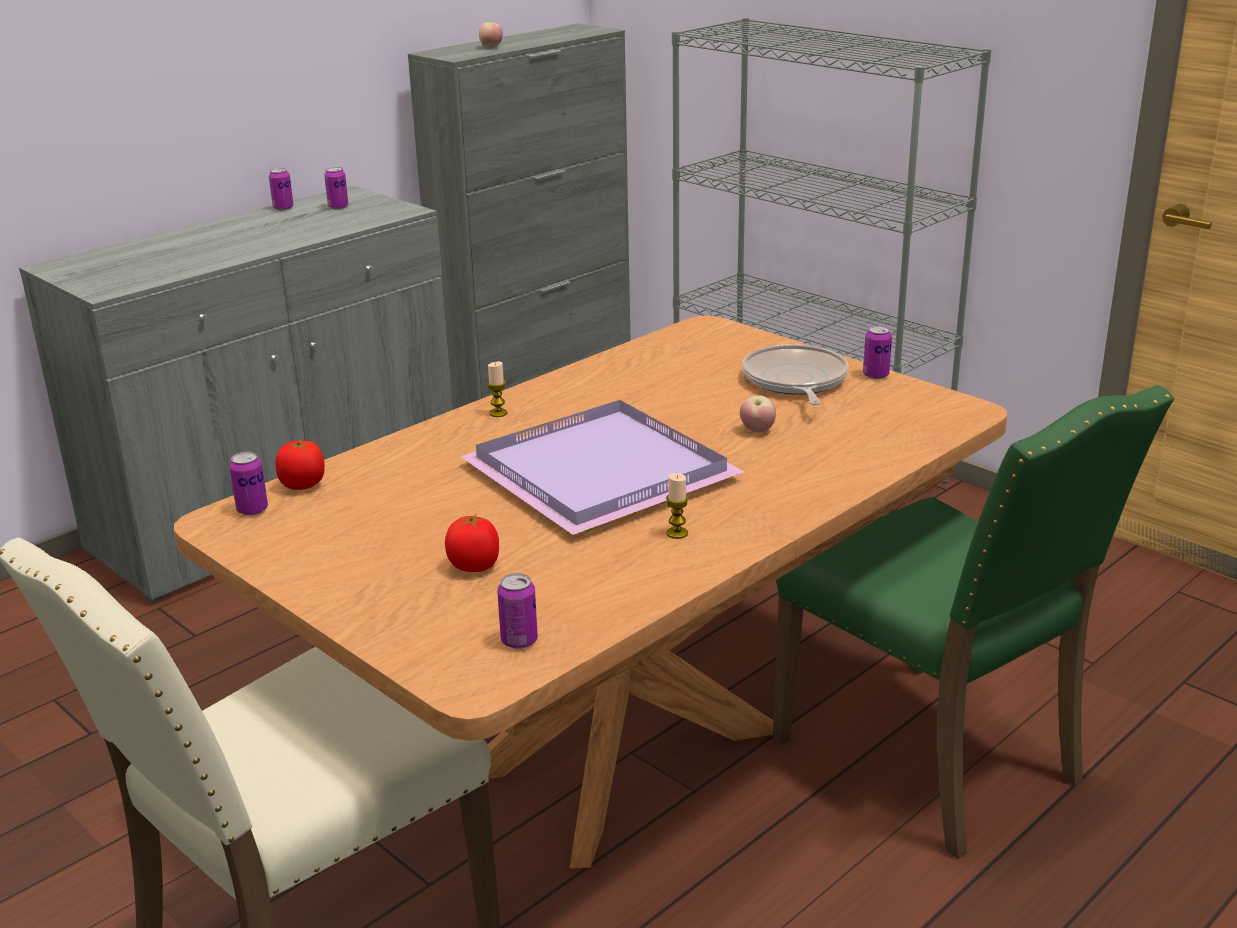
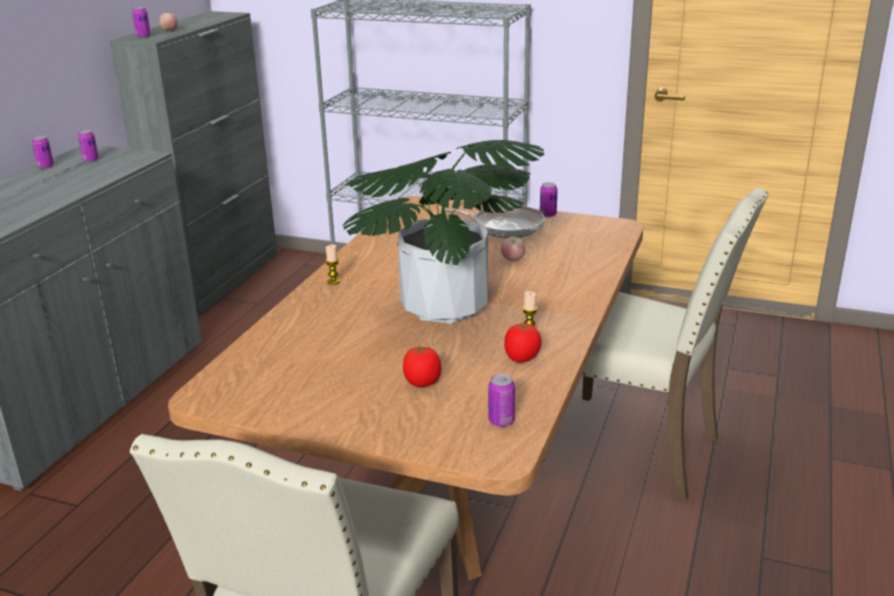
camera: 25 degrees left, 0 degrees up
(252, 510) = (221, 382): can -> can (143, 36)
(302, 485) = (242, 358): tomato -> tomato (521, 358)
(599, 475) = (443, 307): purple tray -> potted plant
(795, 381) = (504, 227): frying pan -> frying pan turned 135 degrees clockwise
(935, 760) = (633, 448): green chair -> beige chair

